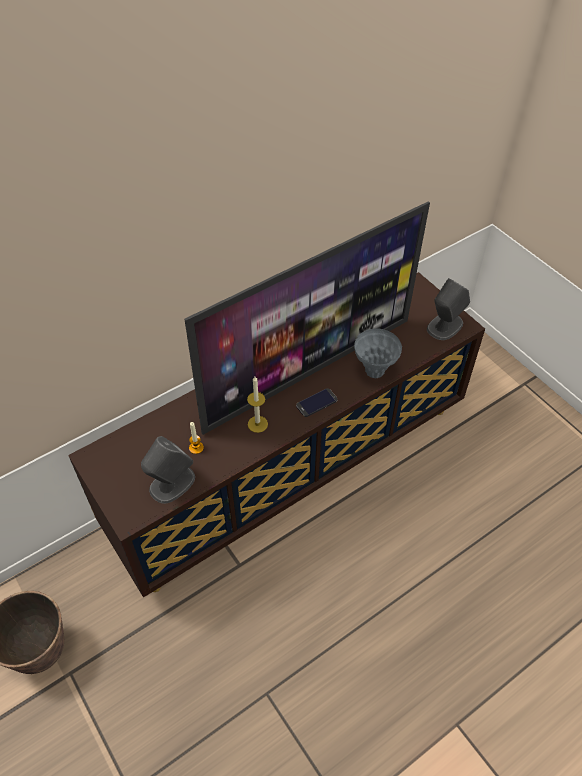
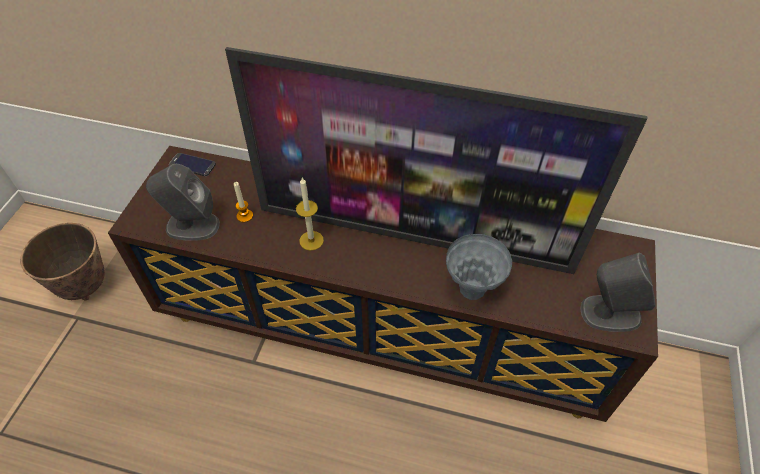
camera: 50 degrees right, 0 degrees up
(316, 403) = (381, 268): phone -> phone (192, 165)

